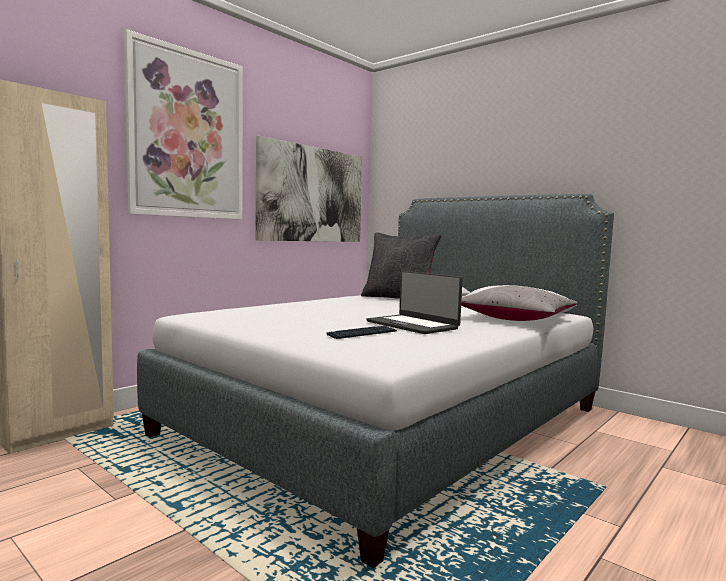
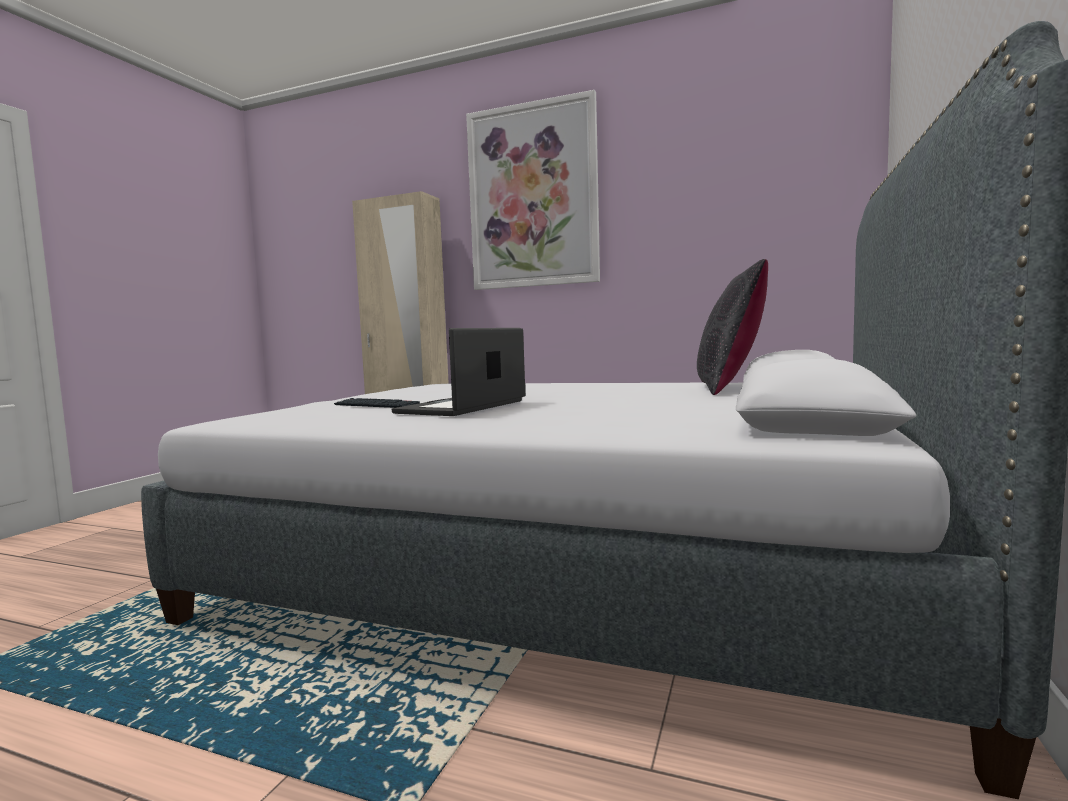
camera: 70 degrees right, 0 degrees up
(312, 194) = (729, 229): picture -> none
(515, 319) = (638, 424): grey pillow -> none

